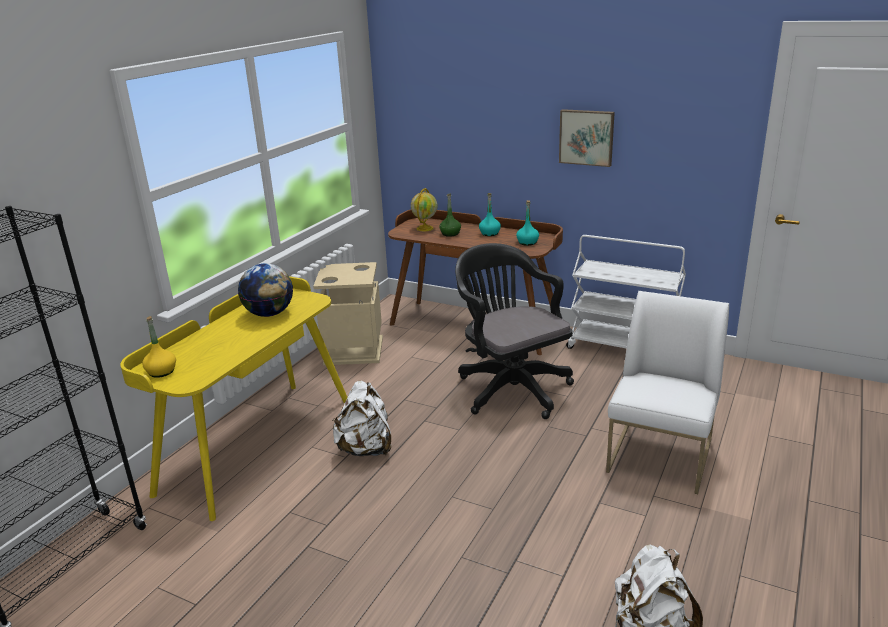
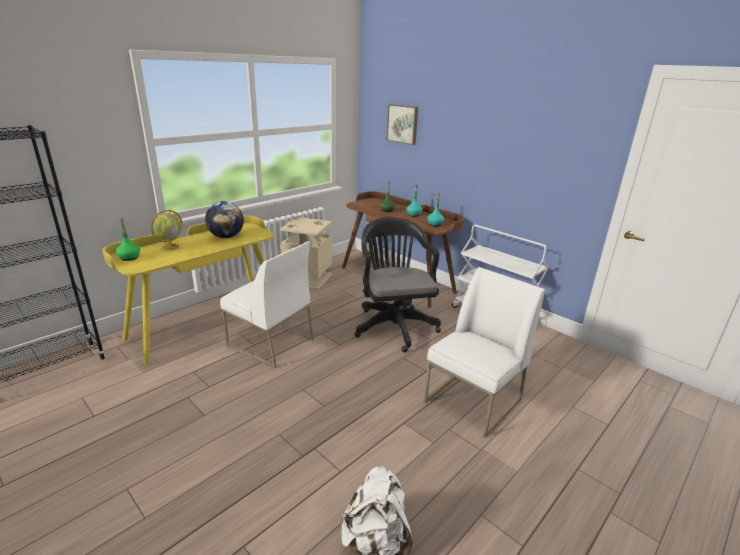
camera: 15 degrees right, 0 degrees up
(161, 372) = (129, 257): yellow bottle -> green bottle
(365, 449) = (270, 342): white backpack -> white chair
(425, 228) = (373, 204): globe -> globe (171, 247)
(586, 137) = (490, 151): picture -> picture (403, 124)

